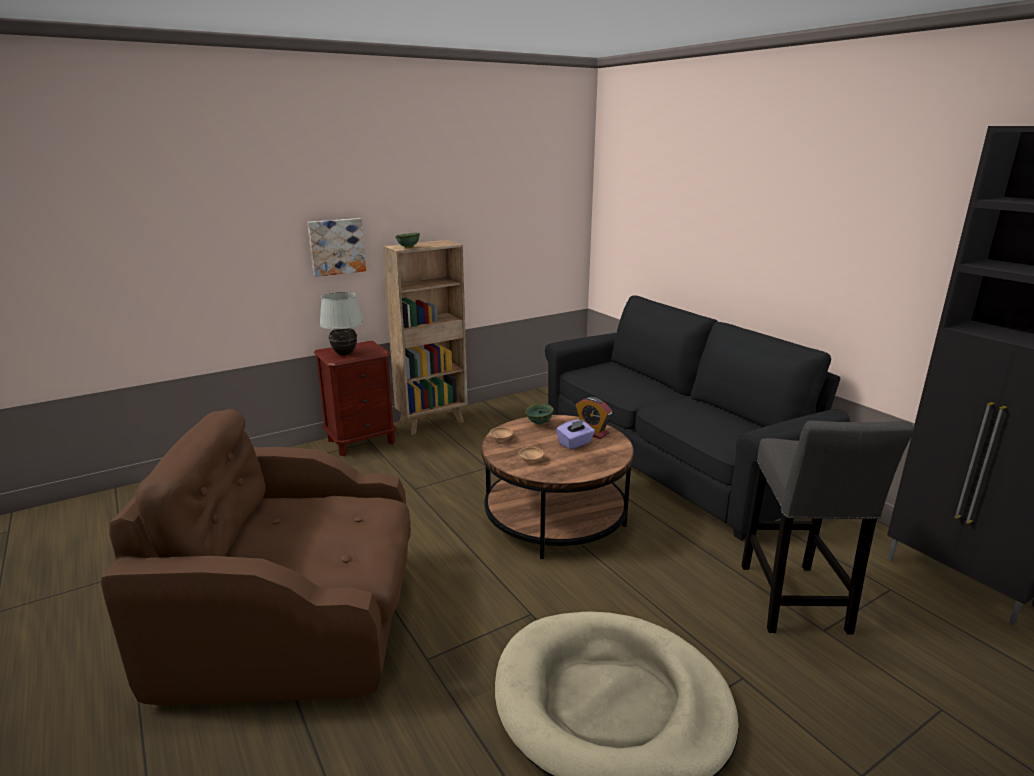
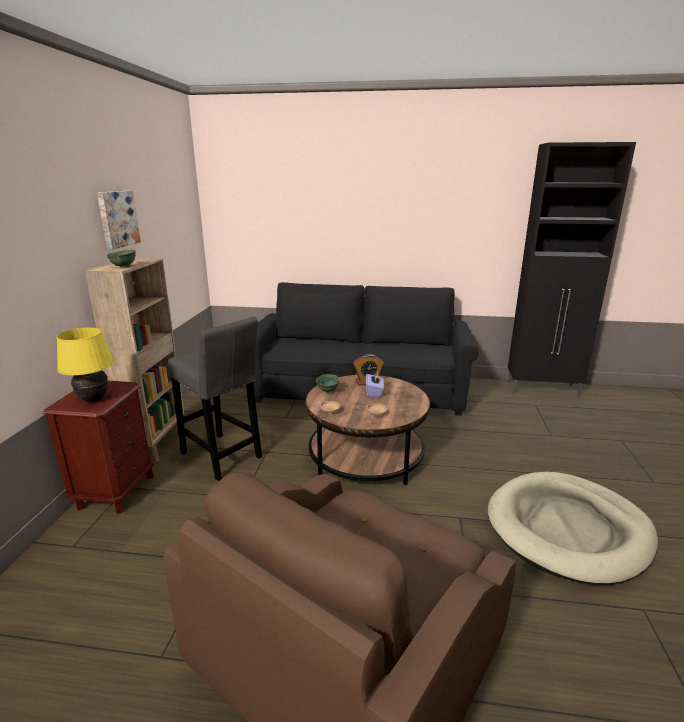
camera: 50 degrees left, 0 degrees up
(336, 246) = (41, 278): picture -> picture (117, 219)
(344, 354) = (94, 400): white table lamp -> yellow table lamp
(793, 603) = (525, 431): grey stool -> grey stool (223, 457)

